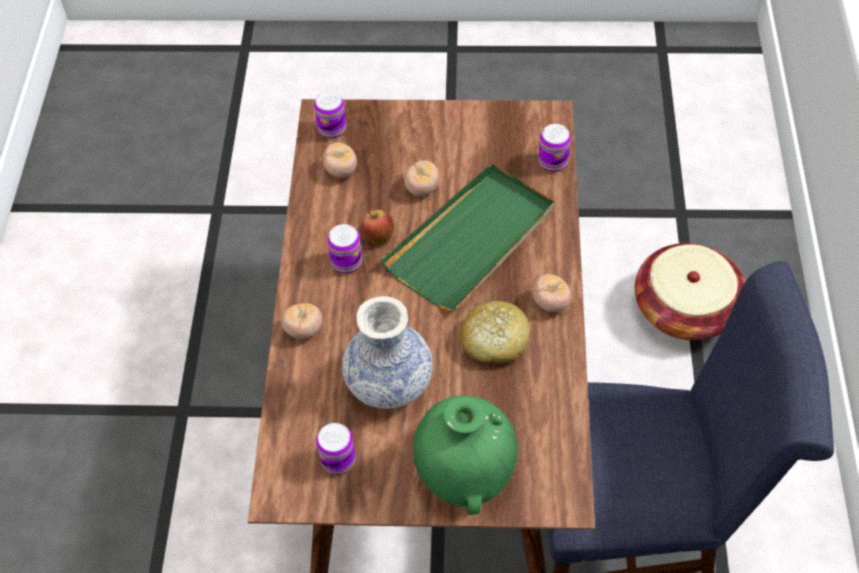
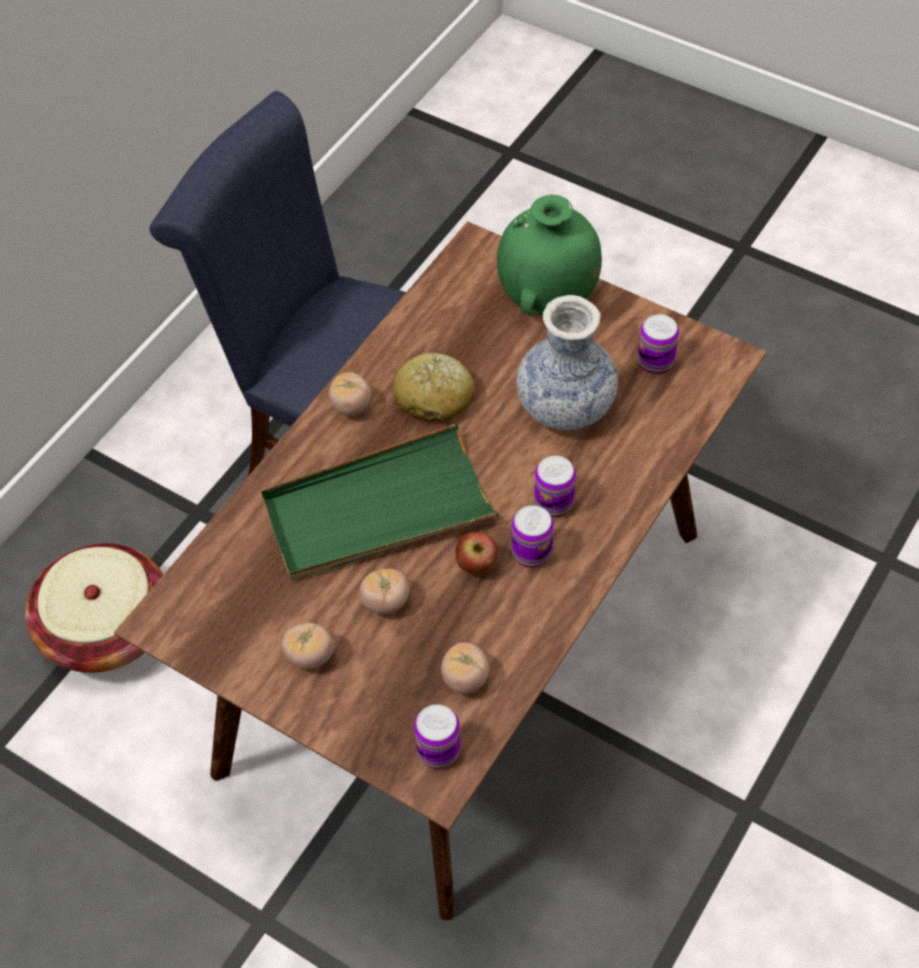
camera: 150 degrees left, 0 degrees up
(304, 330) = (622, 498): tomato -> tomato (310, 656)
(553, 162) = (212, 558): can -> can (553, 503)

